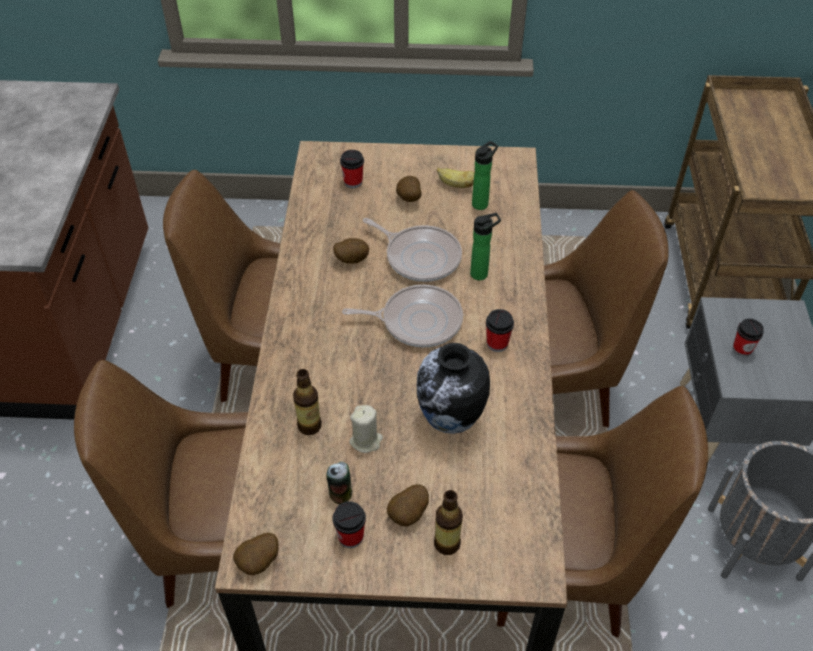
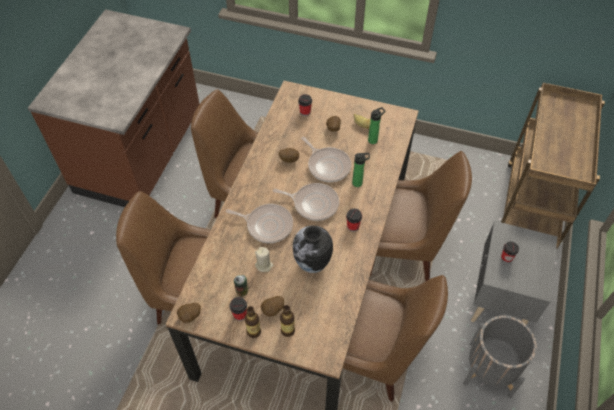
camera: 15 degrees right, 5 degrees up
(309, 426) = (237, 250): bottle -> bottle (254, 332)
(349, 372) = (267, 225): none -> frying pan

